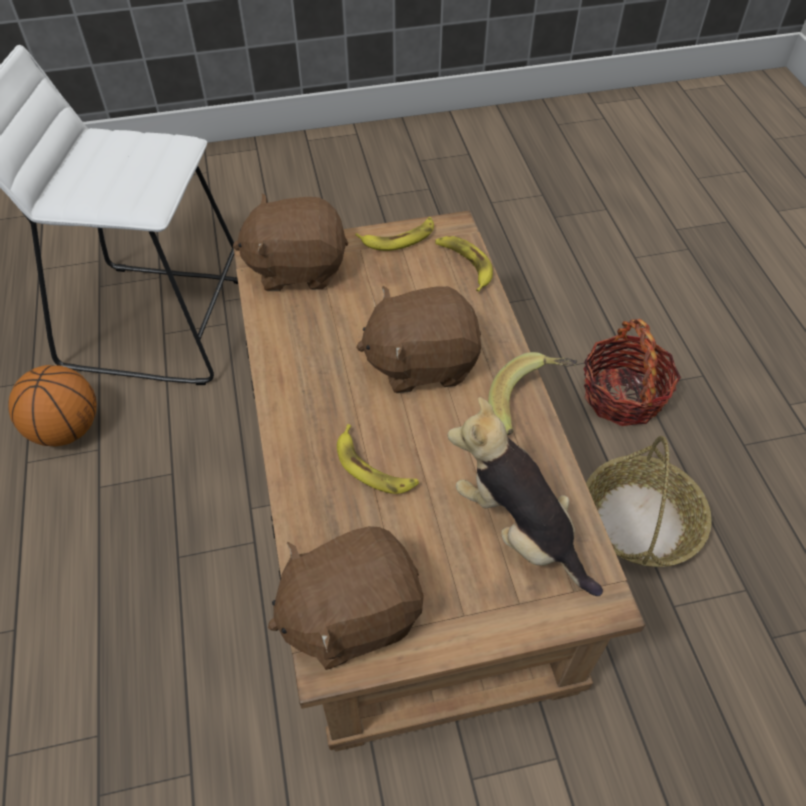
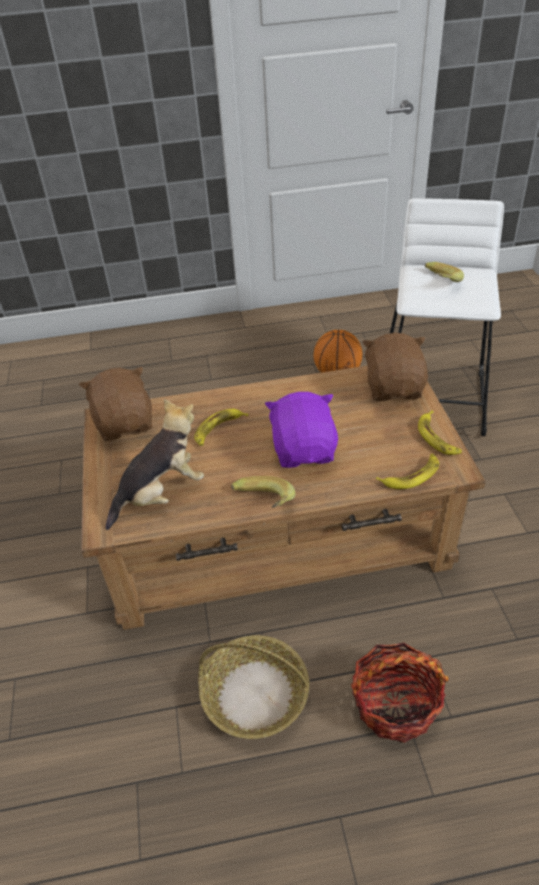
camera: 95 degrees right, 10 degrees down
(111, 177) = (437, 283): none -> banana
(421, 362) = (304, 450): brown plush toy -> purple plush toy

